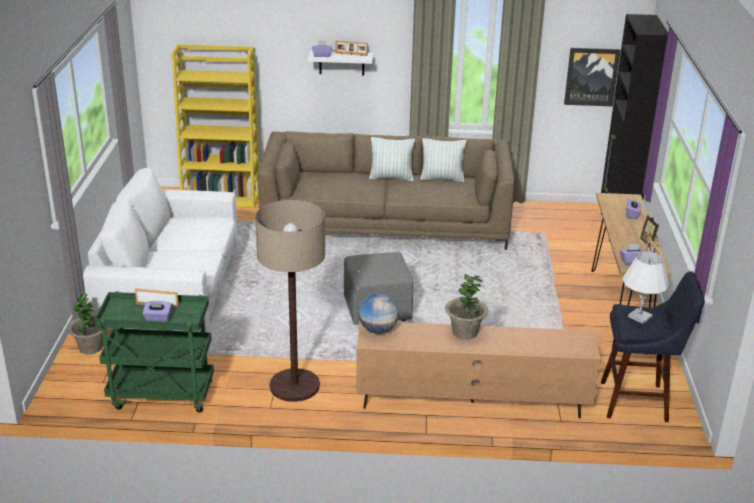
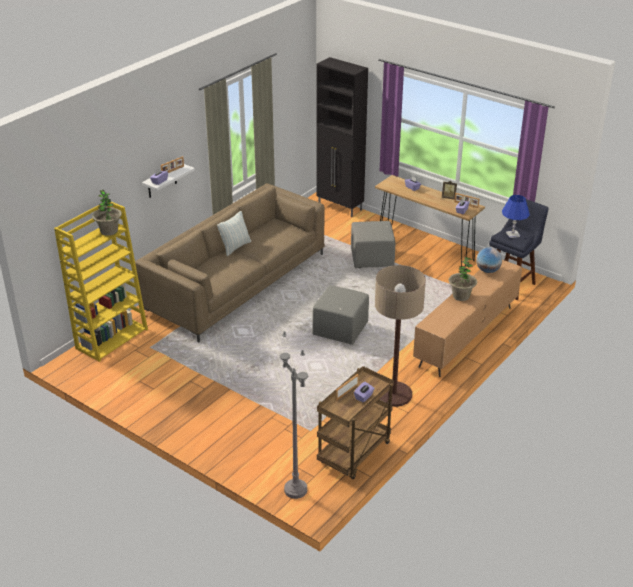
camera: 55 degrees left, 5 degrees up
(72, 378) = (296, 490): none -> grey floor lamp
(90, 347) = (263, 470): potted plant -> potted plant (109, 231)
(160, 395) = (354, 454): green cart -> brown cart
(171, 285) = (216, 405): white sofa -> none
(378, 330) = (431, 324): globe -> globe (487, 270)
(442, 179) = (261, 230): pillow -> none
(544, 282) = (372, 259): none -> grey ottoman
(591, 76) = (293, 114): picture -> none
(639, 316) = (512, 235): white table lamp -> blue table lamp

